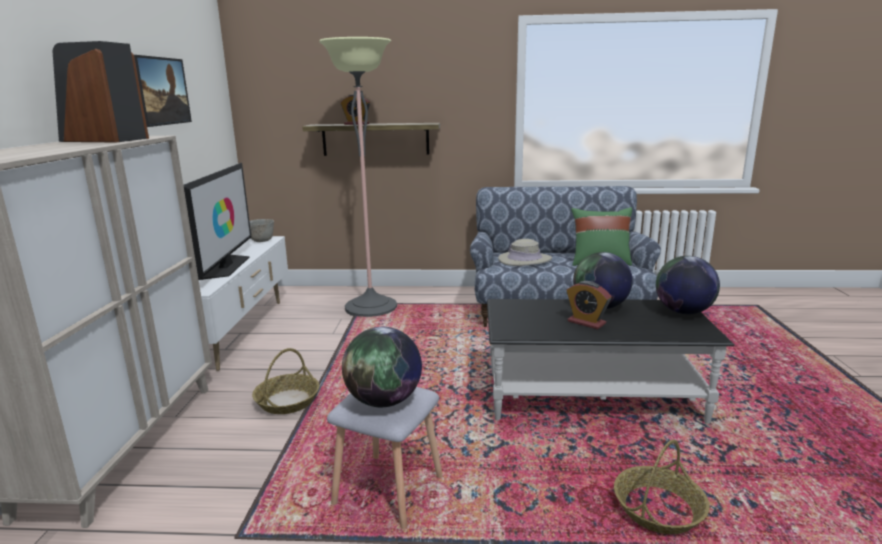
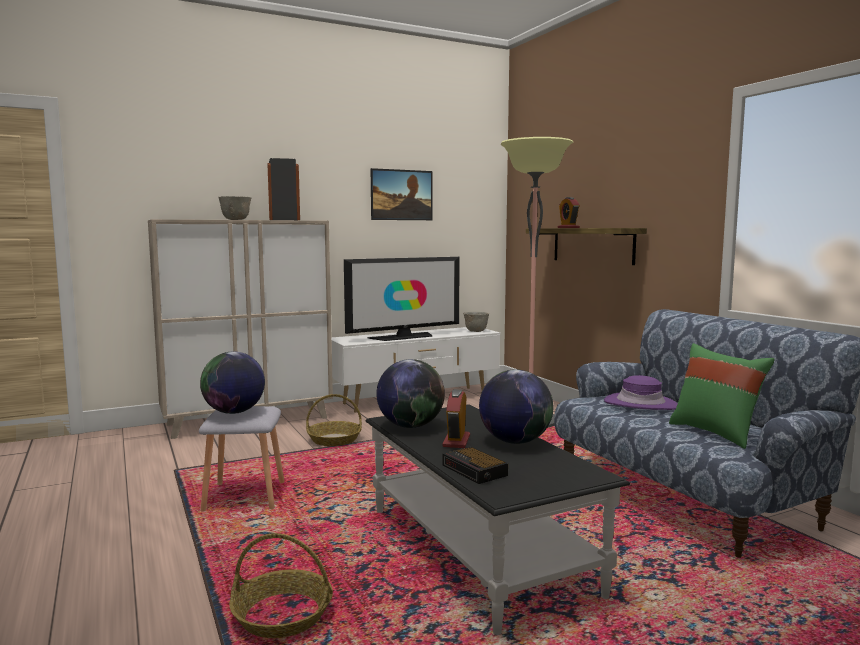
camera: 60 degrees right, 10 degrees down
(71, 147) = (236, 219): none -> grey bowl
(524, 260) = (640, 404): beige hat -> purple hat
(658, 331) = (475, 471): none -> alarm clock
(683, 312) = (565, 478): globe -> globe (410, 426)

